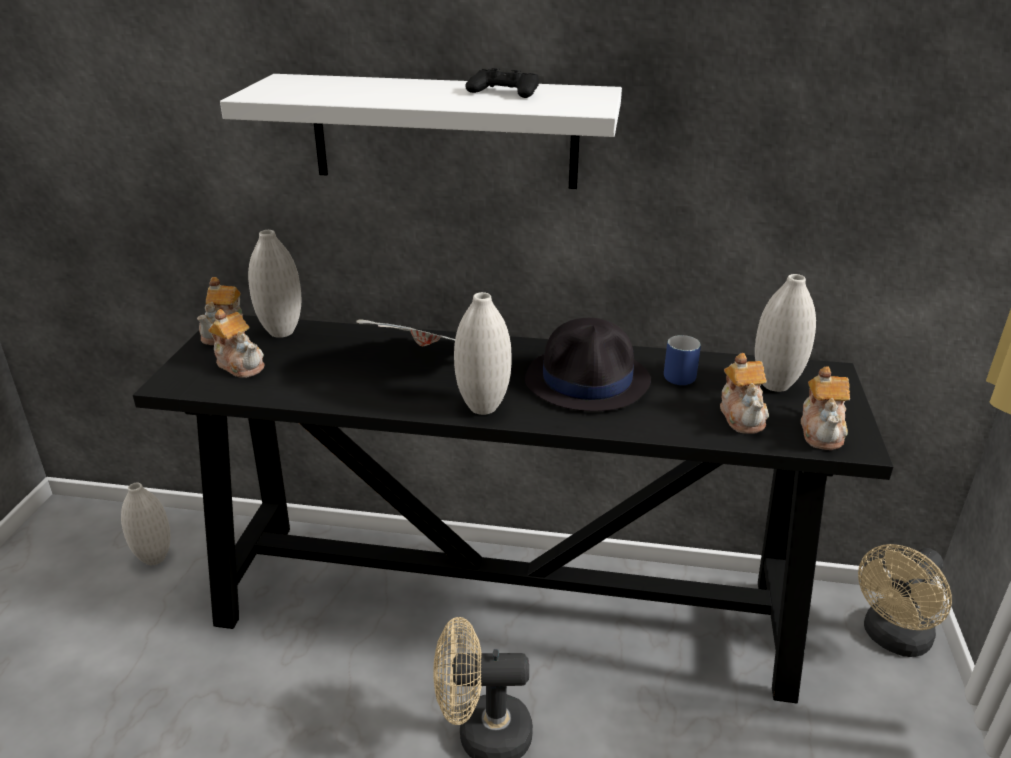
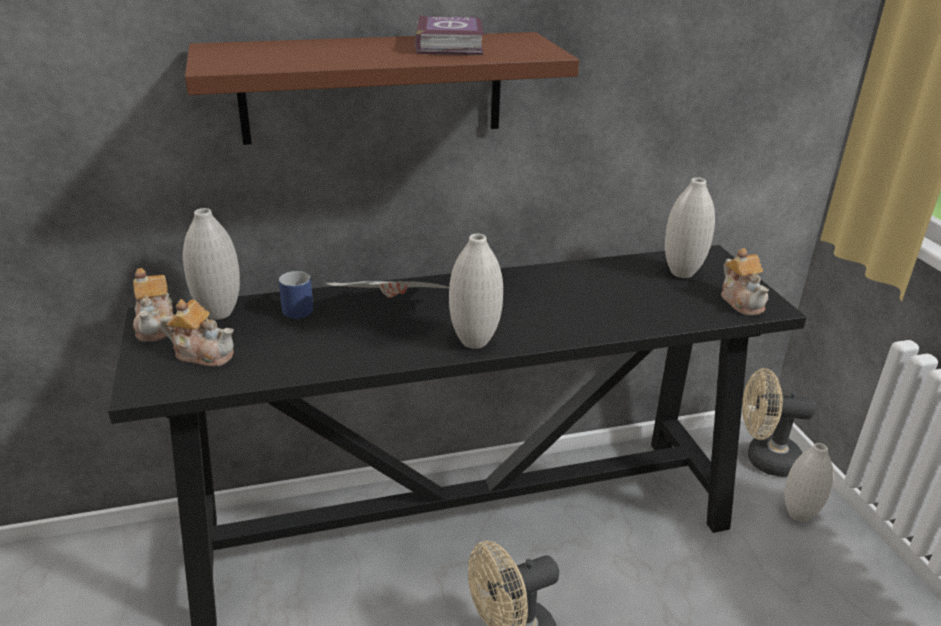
camera: 25 degrees left, 0 degrees up
(155, 558) = (80, 592): white vase -> white vase (798, 515)
(444, 131) = (373, 87): white shelf -> brown shelf
(504, 92) = (451, 44): black game controller -> book
(588, 380) = (541, 299): black hat -> none
(677, 374) = (605, 279): blue mug -> blue mug (295, 309)
(742, 416) = (679, 302): teapot -> none
(892, 639) = (763, 459): beige fan -> beige fan turned 75 degrees clockwise

